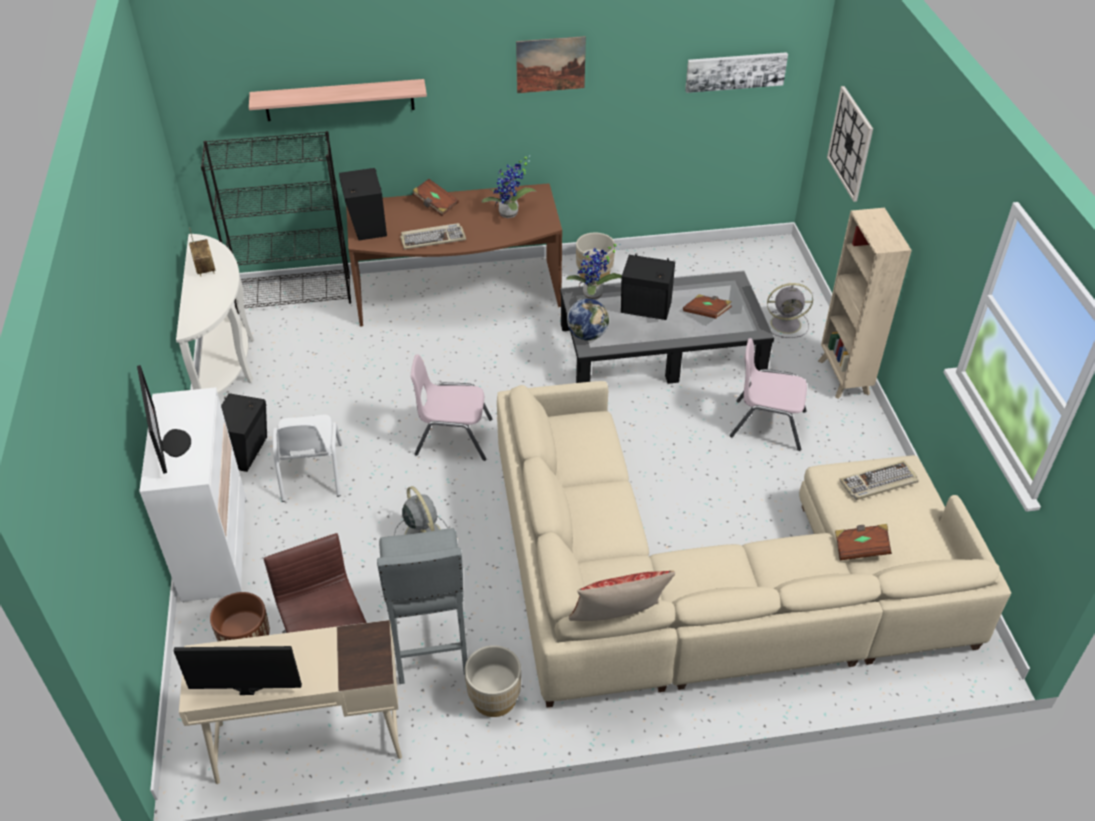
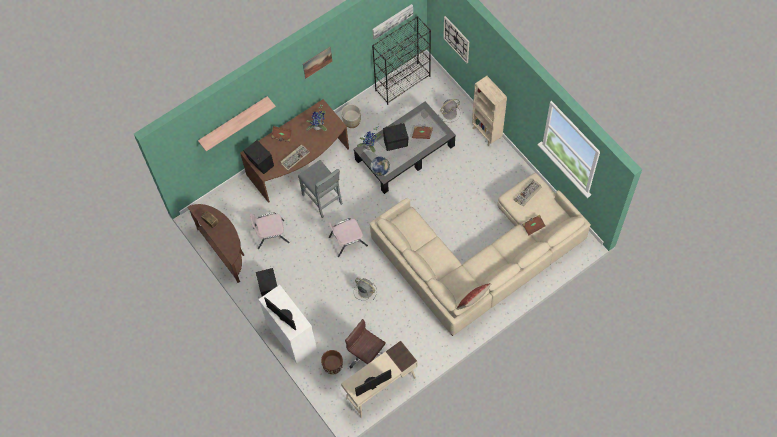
camera: 25 degrees left, 20 degrees up
(227, 363) = (225, 250): white console table -> brown console table
(295, 295) = (225, 198): black bookcase -> black bookcase (403, 83)
(311, 472) = (302, 285): white chair -> none
(429, 644) = (397, 333): grey stool -> grey stool (323, 200)
(494, 698) = (432, 341): beige planter -> none
(767, 424) = (467, 173): pink chair -> pink chair (270, 234)

